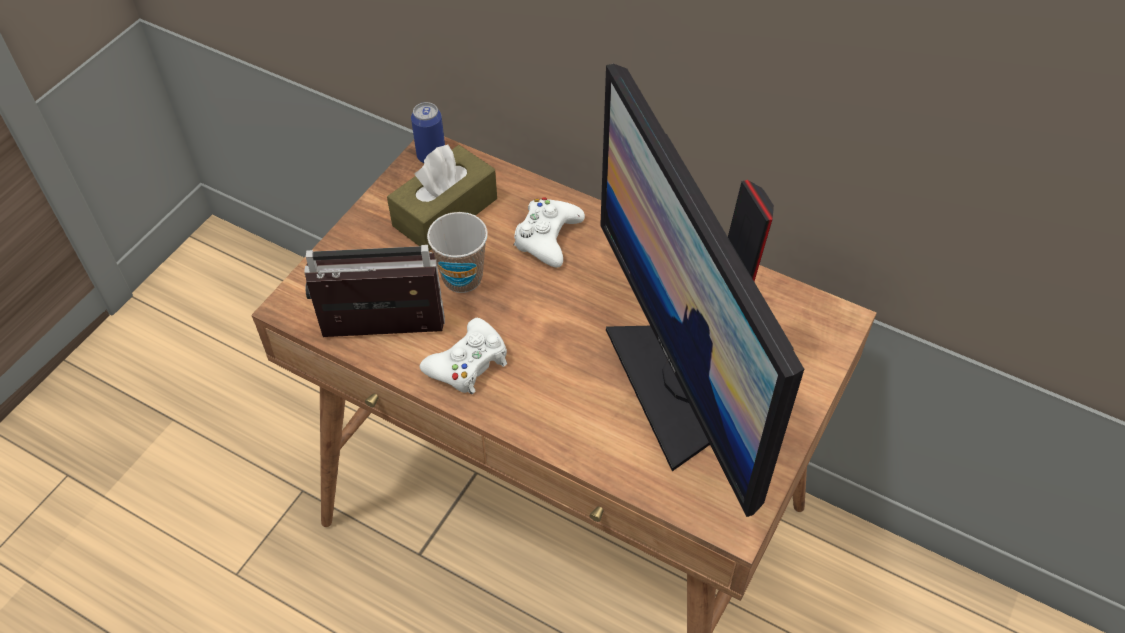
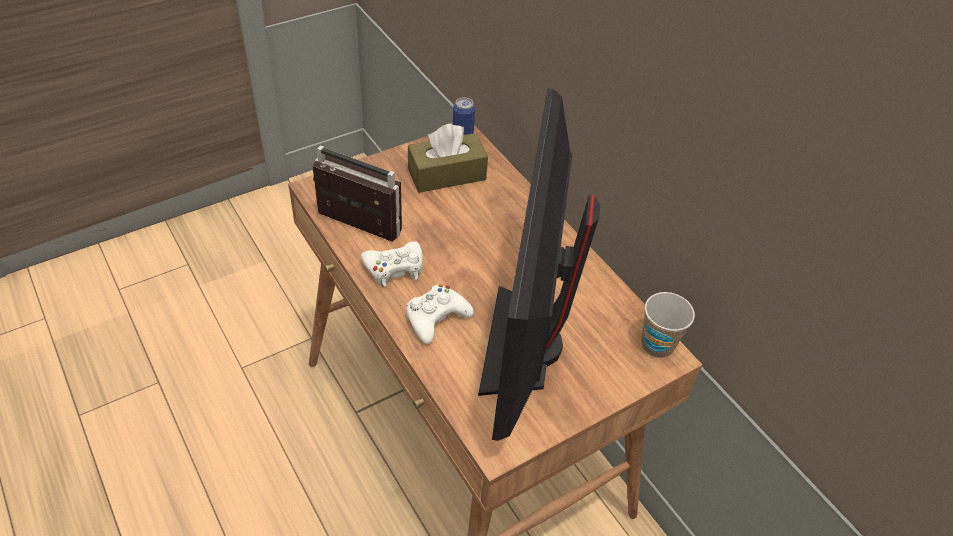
camera: 25 degrees right, 5 degrees down
(462, 278) = (428, 217): cup -> cup (657, 345)
(547, 238) = (501, 216): white game controller -> white game controller (436, 318)

